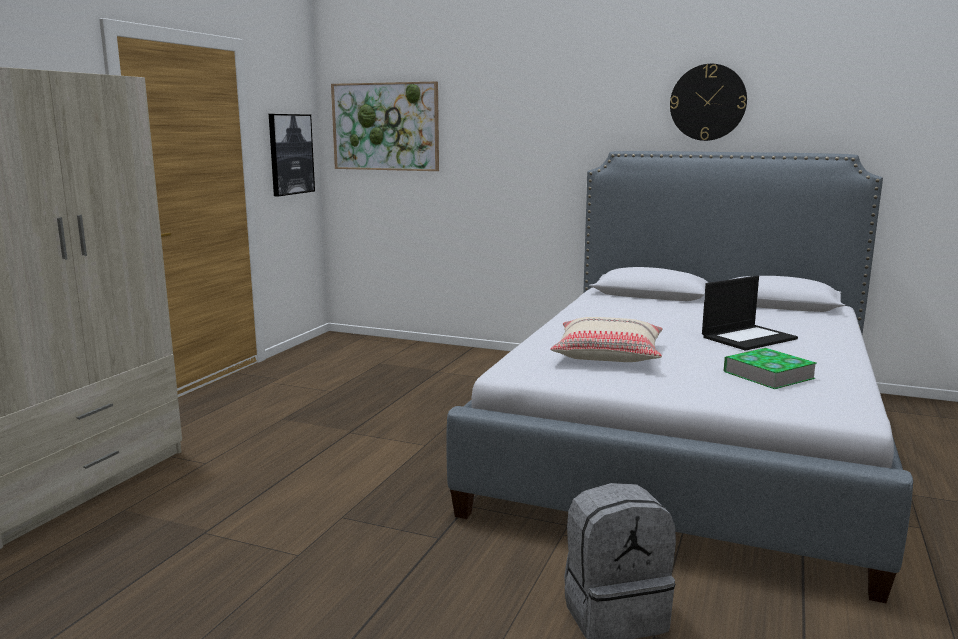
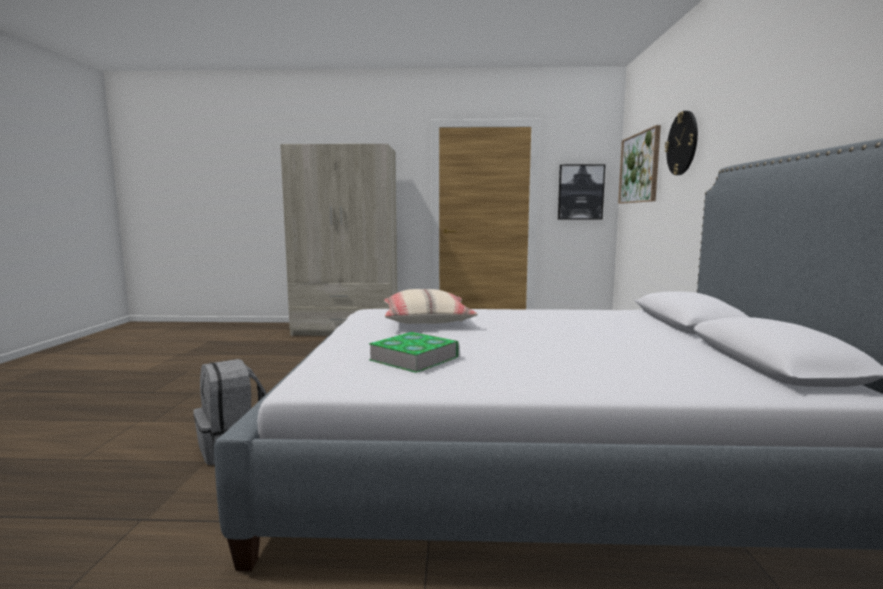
camera: 70 degrees right, 5 degrees down
(708, 102) = (823, 88): wall clock -> wall clock (682, 143)
(748, 338) = (549, 351): laptop -> none

